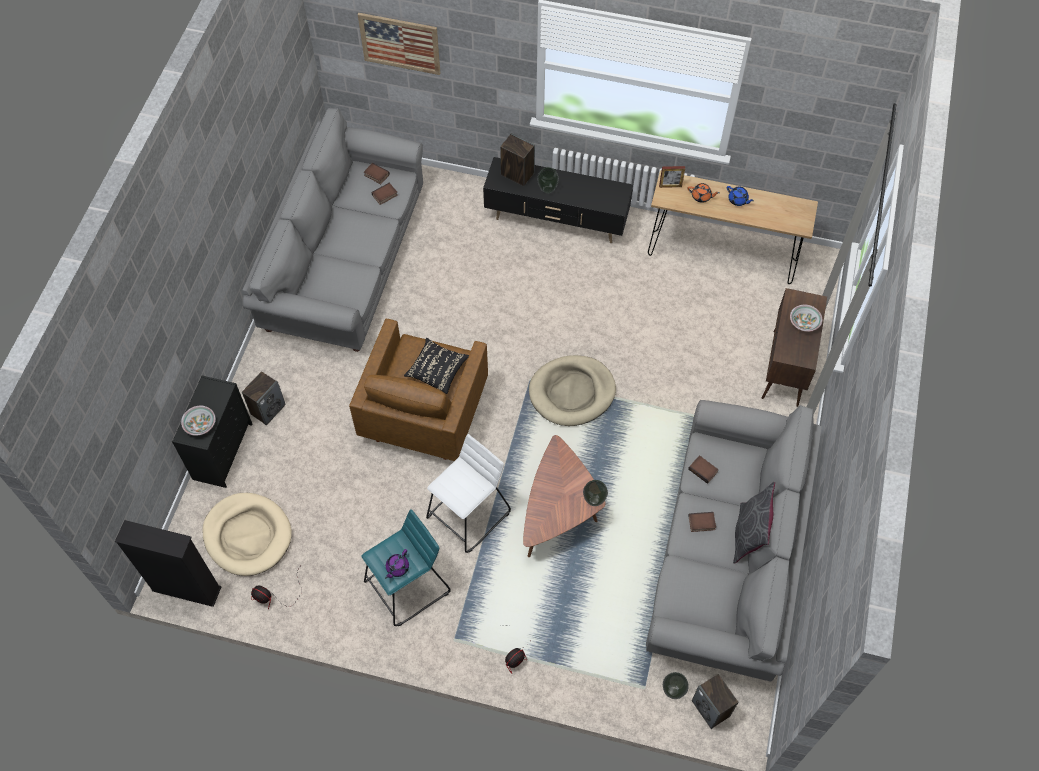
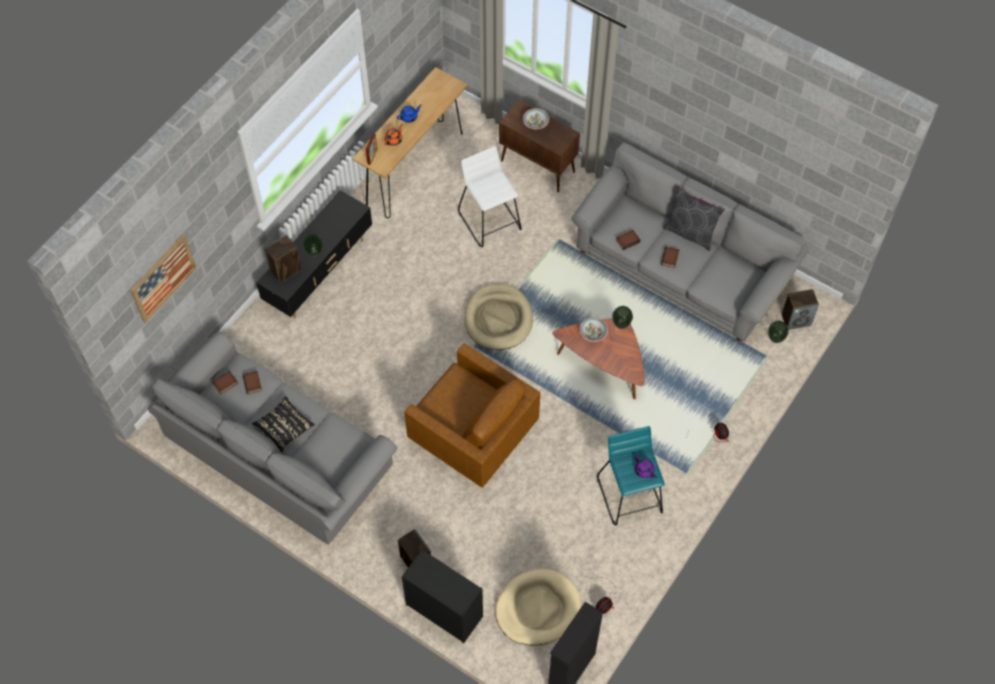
camera: 70 degrees left, 0 degrees up
(200, 424) = (454, 588): bowl -> bowl (593, 333)
(437, 371) = (464, 394): black pillow -> black pillow (284, 428)
(469, 515) = (582, 430): white stool -> white stool (490, 220)

